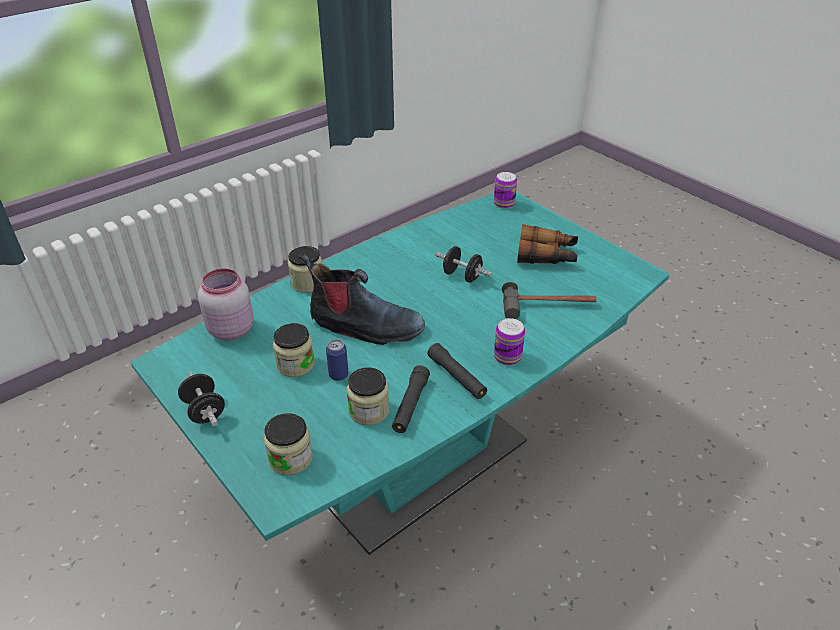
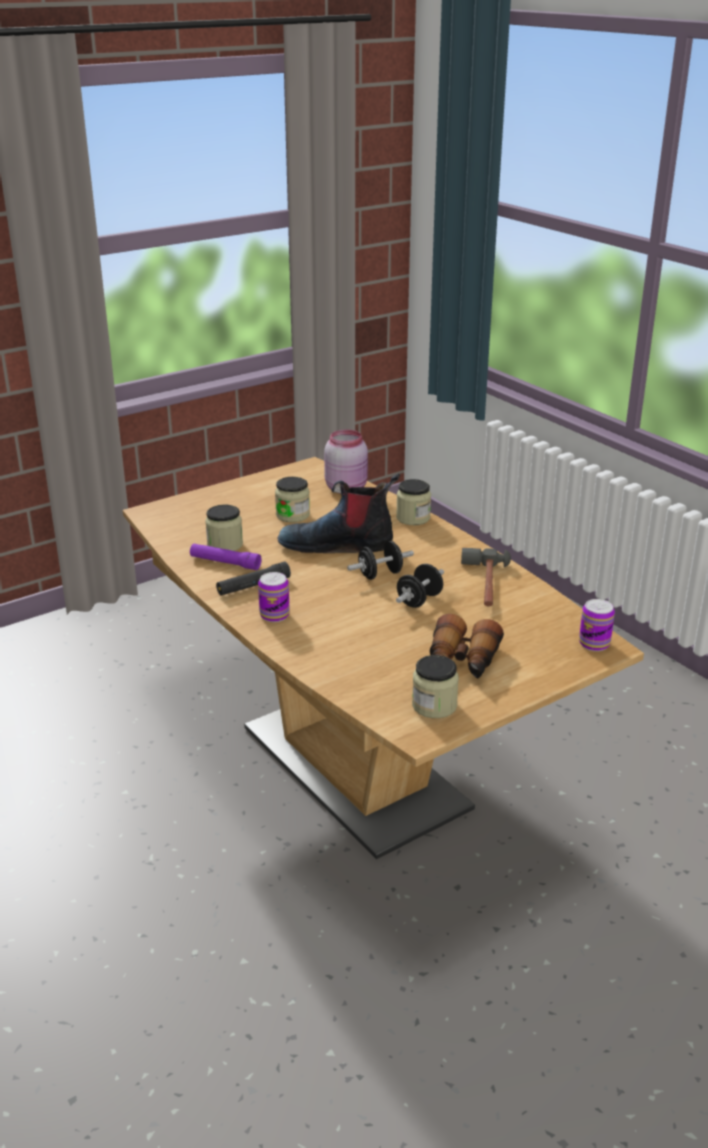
camera: 95 degrees right, 10 degrees down
(204, 411) = (249, 484): black dumbbell -> black dumbbell (380, 574)
(290, 458) = (186, 515): jar -> jar (434, 705)
(338, 375) = (273, 533): can -> none
(364, 327) = (338, 544): boot -> boot turned 75 degrees clockwise
(410, 405) = (225, 563): black flashlight -> purple flashlight
(420, 463) = (354, 767): turquoise dining table -> brown dining table
(548, 306) = (354, 649): hammer -> hammer (485, 585)

